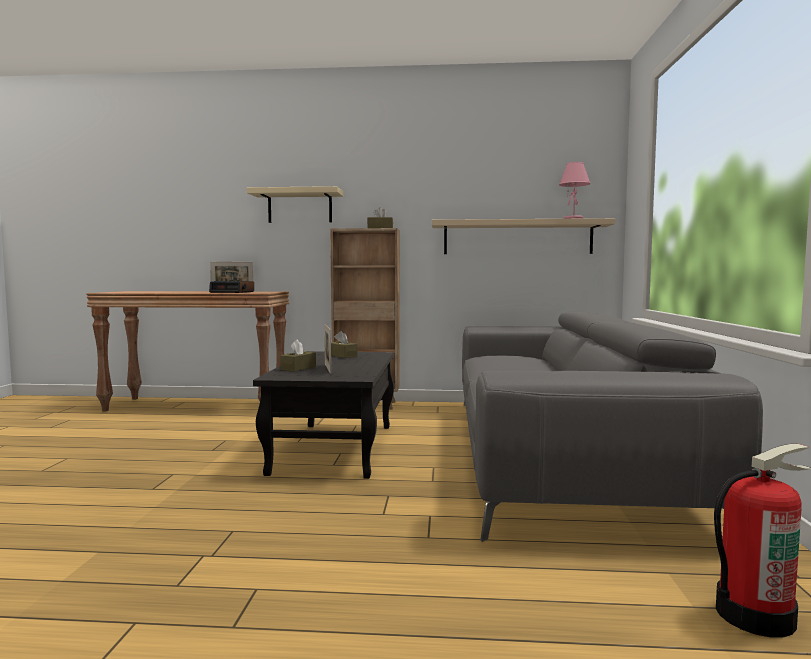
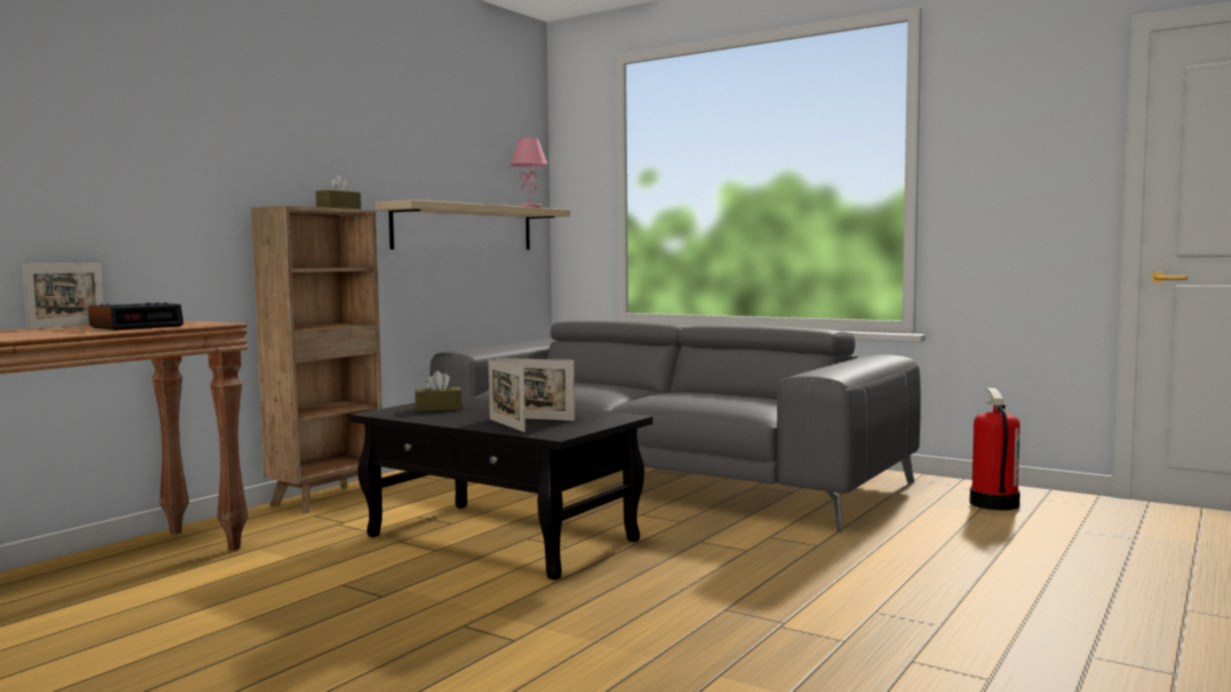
camera: 60 degrees left, 0 degrees up
(298, 368) = (506, 425): brown tissue box -> picture frame
(300, 207) = (179, 159): beige shelf -> none

